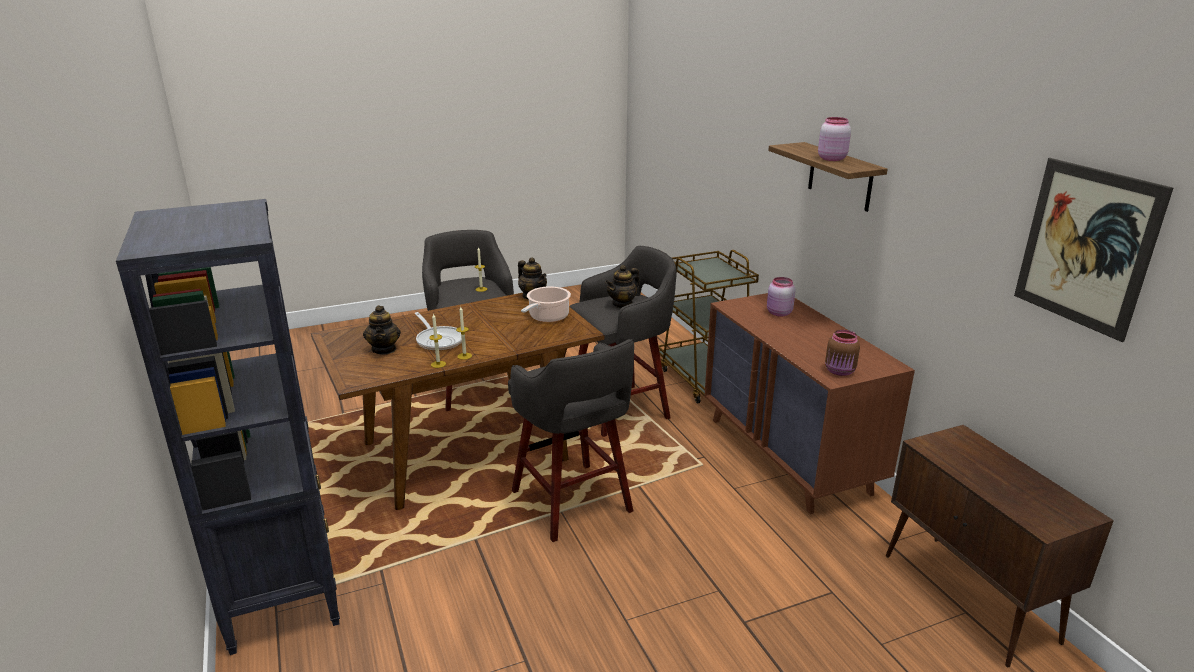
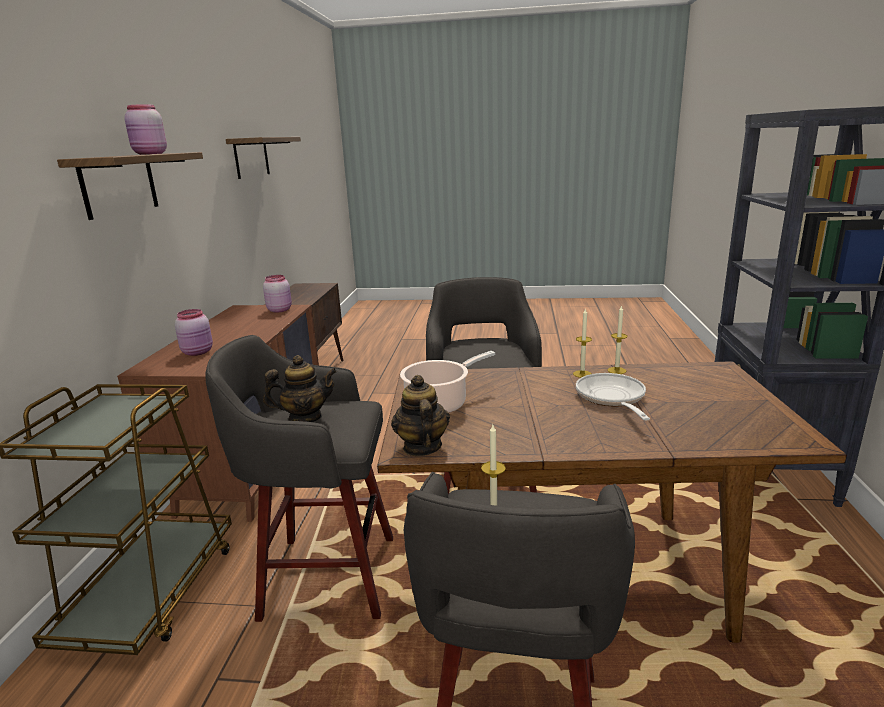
camera: 150 degrees left, 5 degrees down
(384, 349) = (692, 399): teapot -> none
(840, 371) = (280, 310): brown jar -> pink jar
(1086, 247) = (251, 157): picture -> shelf

